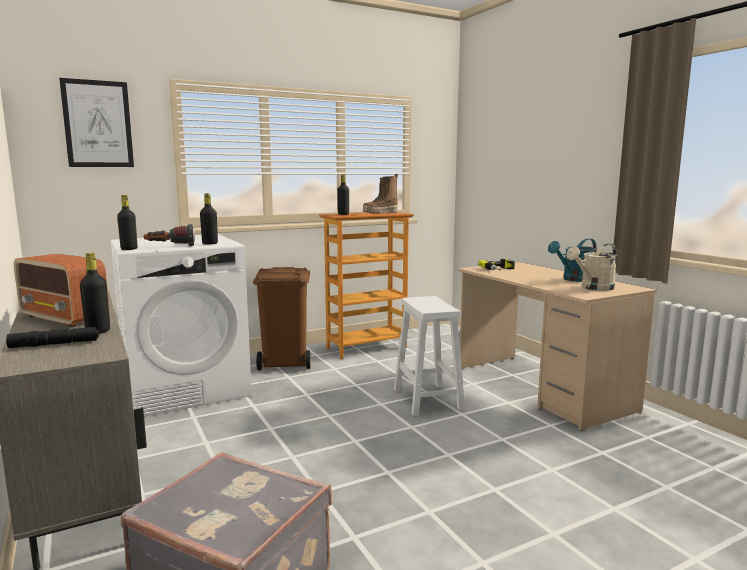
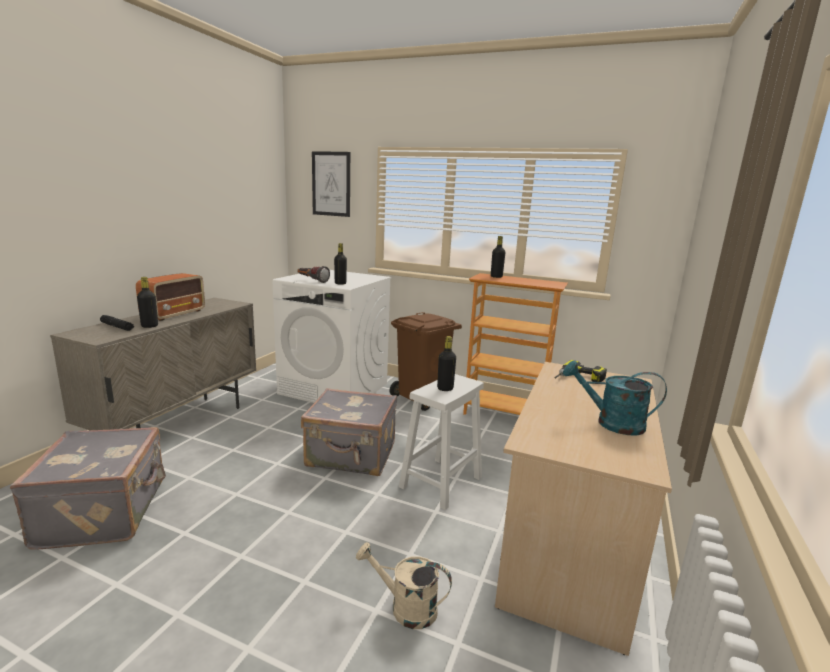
camera: 50 degrees right, 5 degrees up
(65, 318) = (174, 314): radio -> radio turned 150 degrees counterclockwise
(129, 249) = (288, 278): black bottle -> black bottle (445, 388)
(335, 419) = (351, 456): none -> grey suitcase
(380, 213) = (536, 282): boot -> none
(593, 288) = (583, 442): beige watering can -> beige watering can (405, 607)

